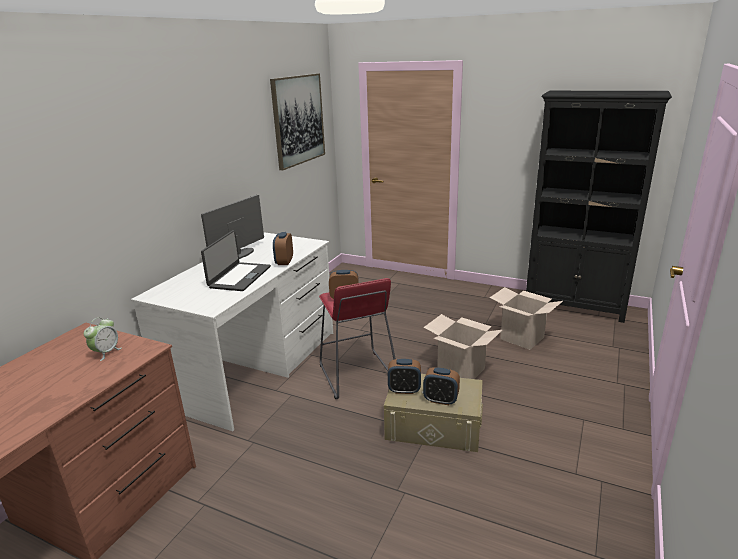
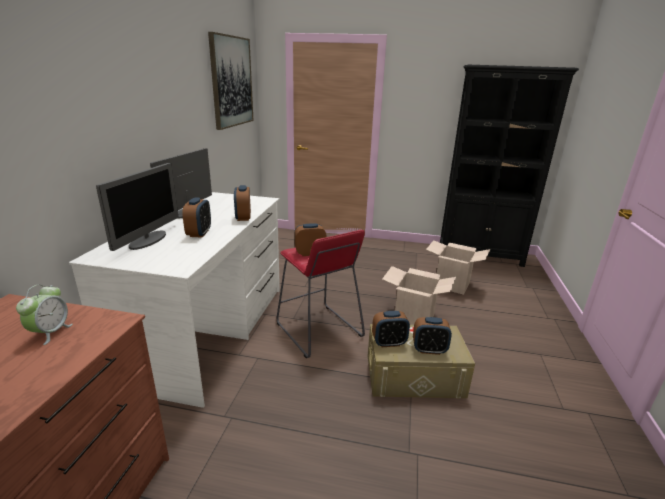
camera: 15 degrees left, 0 degrees up
(195, 282) = (148, 240): none -> monitor
(239, 277) = (199, 233): laptop -> alarm clock

